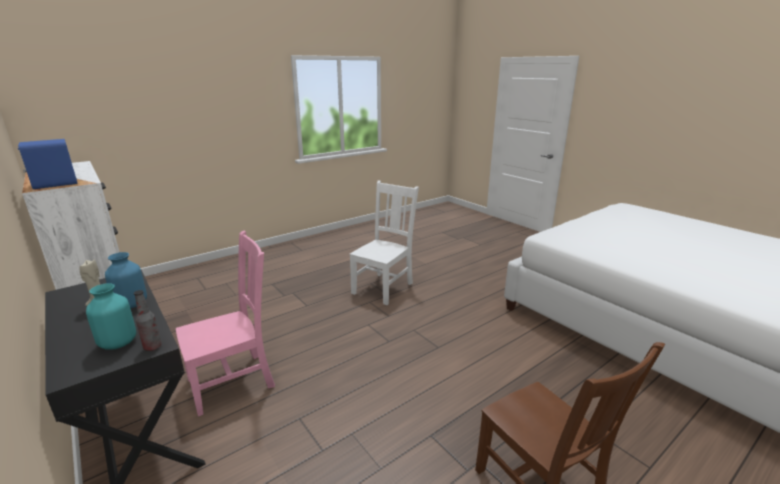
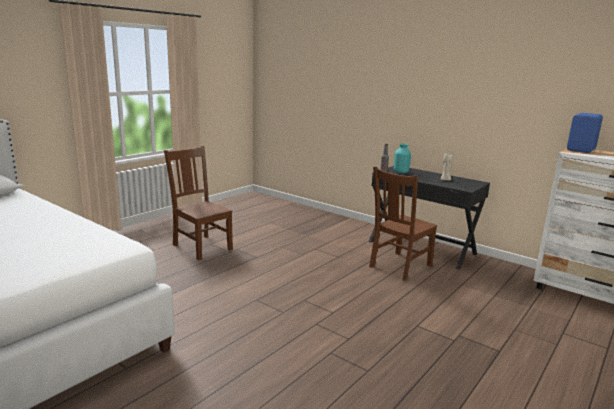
camera: 165 degrees right, 5 degrees down
(131, 304) = (429, 180): blue vase -> none
(234, 381) = (399, 266): pink chair -> brown chair
(384, 287) = (344, 364): white chair -> none

